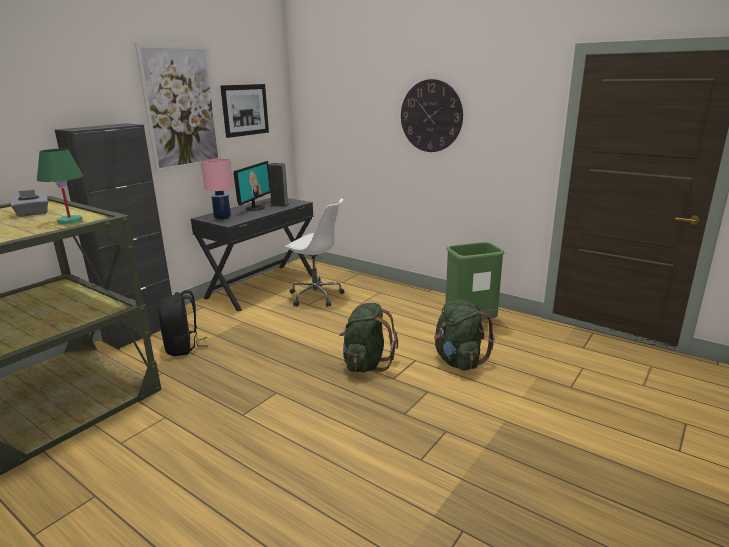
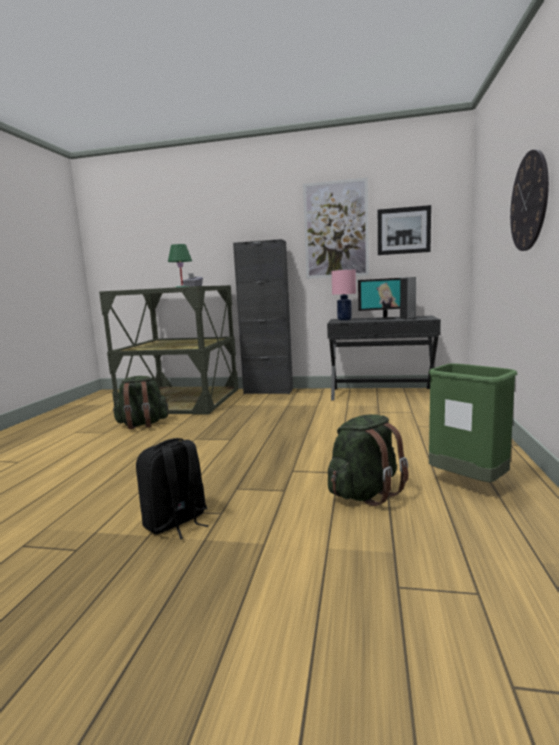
camera: 65 degrees right, 10 degrees down
(183, 347) = (262, 404): black backpack -> black backpack (176, 522)
(317, 297) = (398, 411): white office chair -> none
(366, 363) = (305, 455): green backpack -> green backpack (142, 424)

